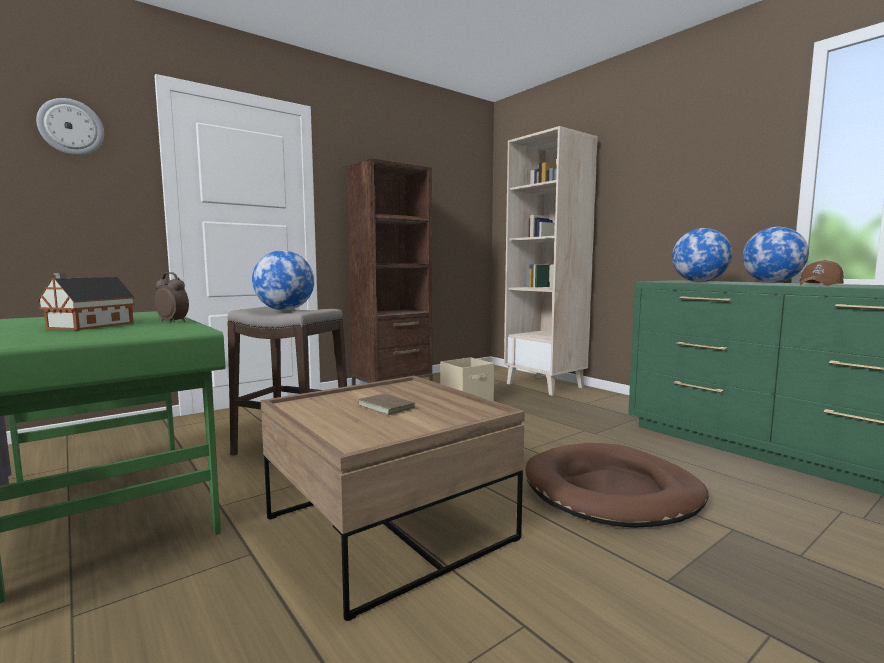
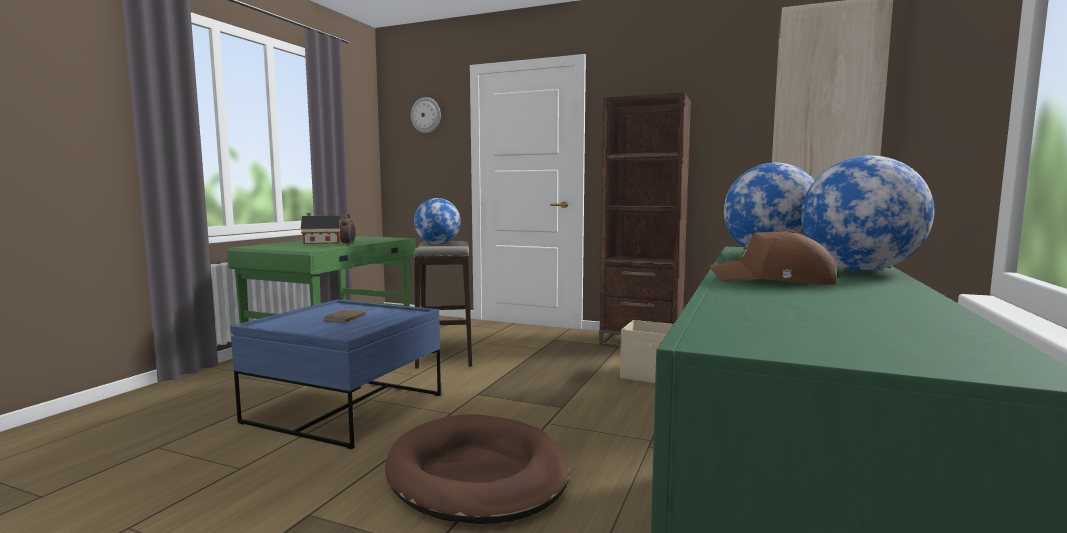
camera: 60 degrees right, 0 degrees up
(389, 528) = (346, 408): brown coffee table -> blue coffee table

